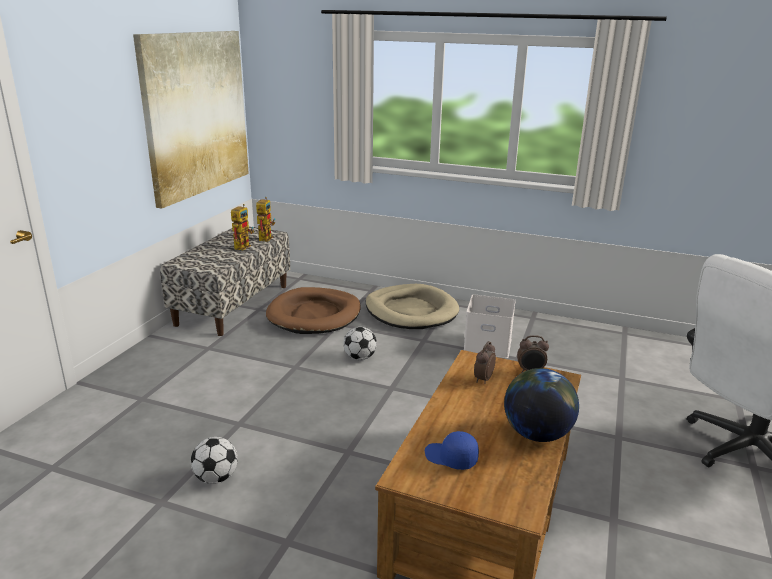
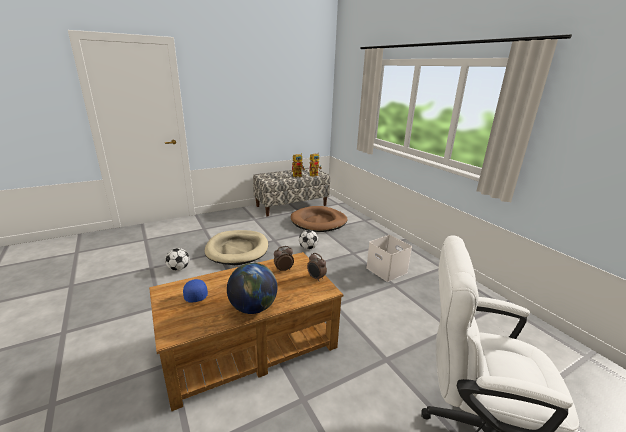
camera: 40 degrees right, 0 degrees up
(196, 114) = (292, 103): picture -> none
(411, 311) = (370, 237): beige dog bed -> beige dog bed (237, 249)

